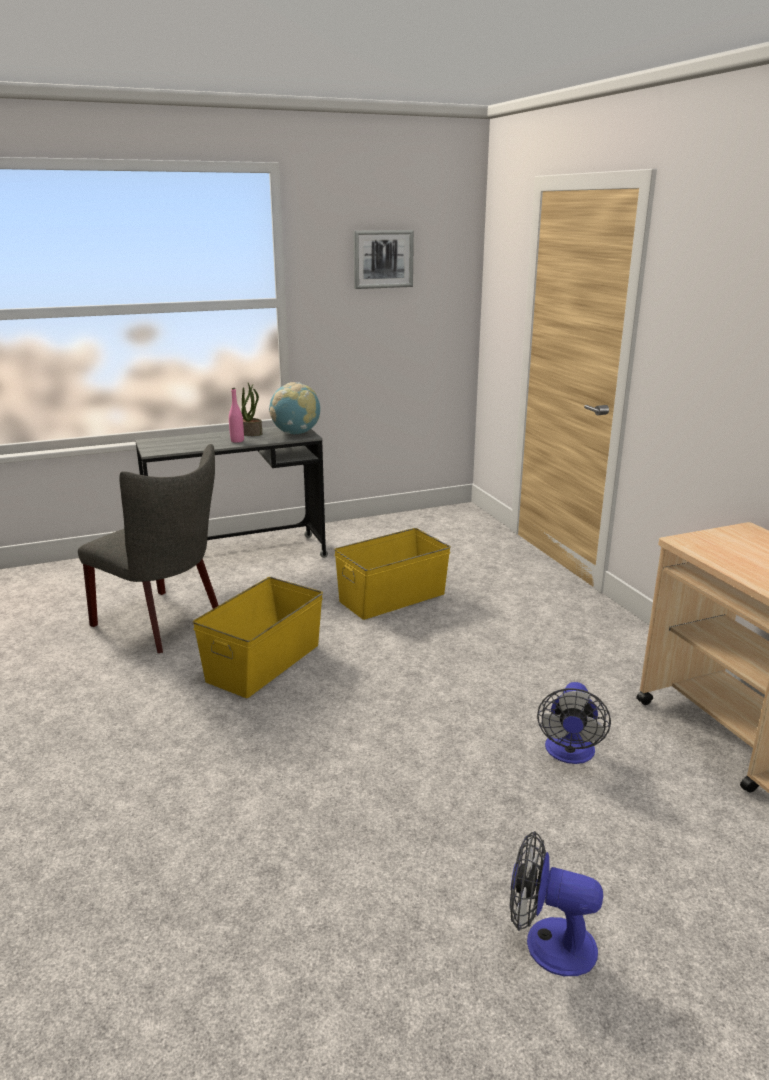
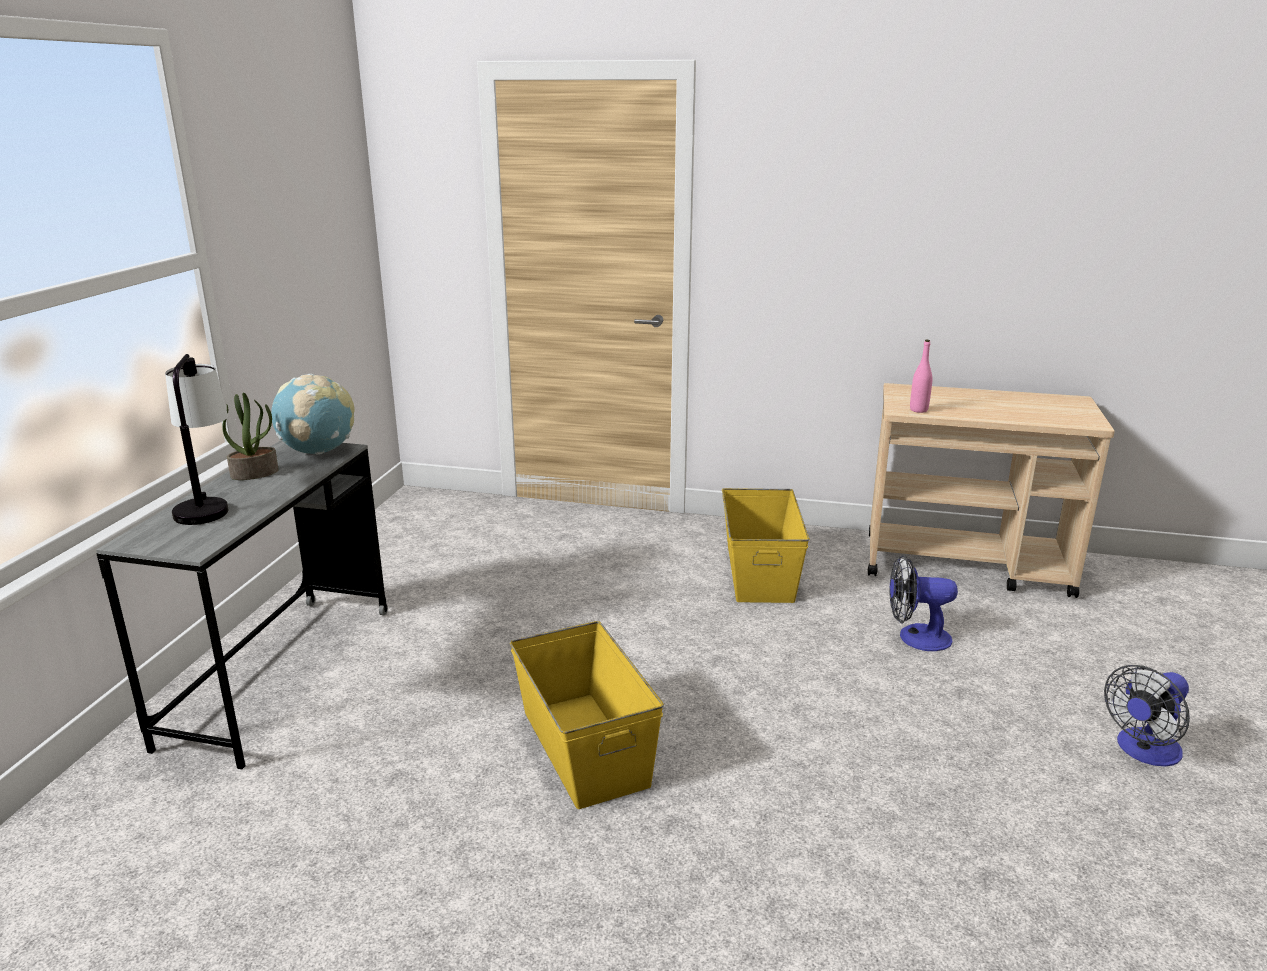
camera: 55 degrees left, 0 degrees up
(165, 623) = (376, 798): grey chair -> none
(203, 438) = (206, 504): none -> table lamp
(237, 441) = (271, 487): pink bottle -> pink bottle (918, 410)
(383, 259) = (291, 177): picture -> none
(393, 597) = (548, 610): yellow storage box -> yellow storage box (760, 572)
(569, 754) = (915, 637): fan -> fan turned 135 degrees clockwise

